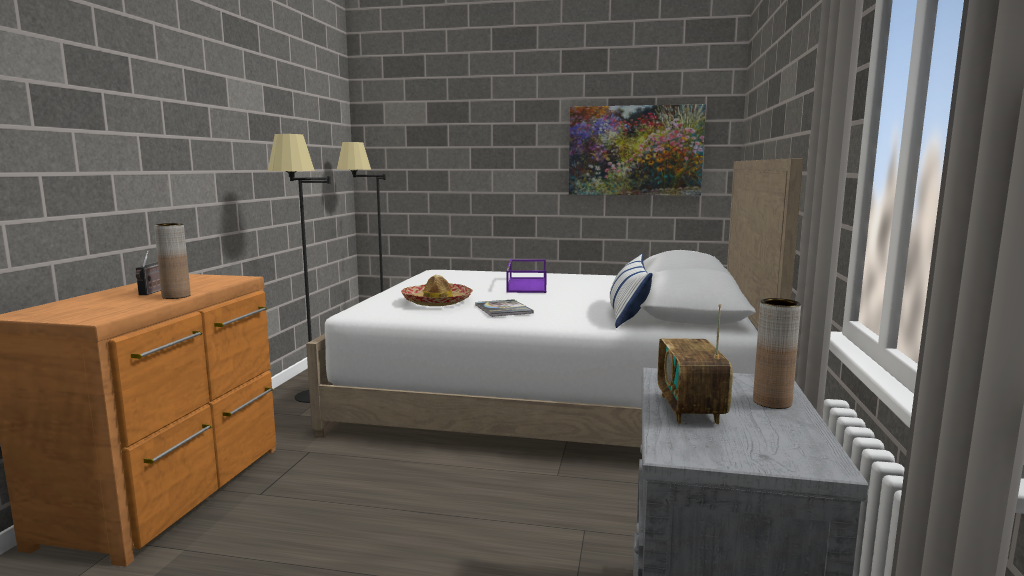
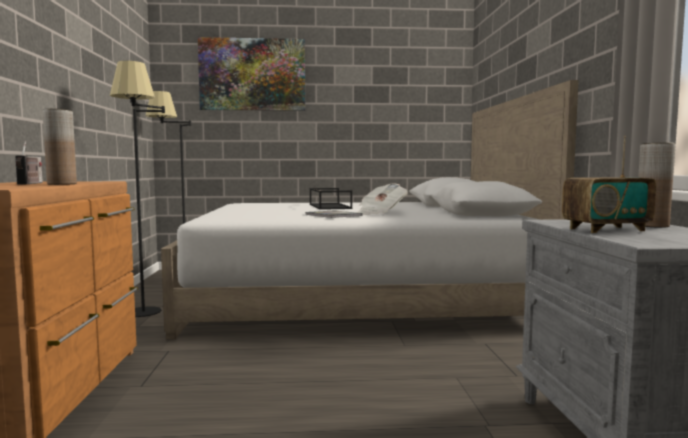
camera: 15 degrees left, 5 degrees down
(437, 302) = (270, 214): hat -> none
(526, 285) = (329, 206): purple tray -> black tray
(563, 307) = (380, 213): none -> newspaper
(627, 313) = (434, 214): pillow -> none
(635, 150) = (394, 107): picture -> picture (252, 75)
(690, 409) = (606, 230): radio -> radio turned 90 degrees counterclockwise

